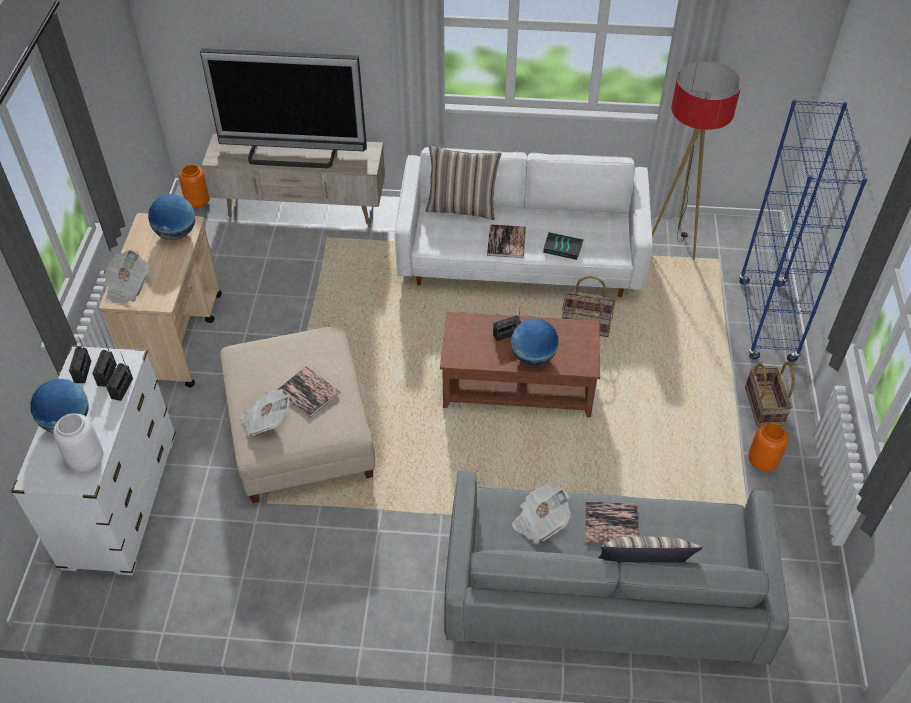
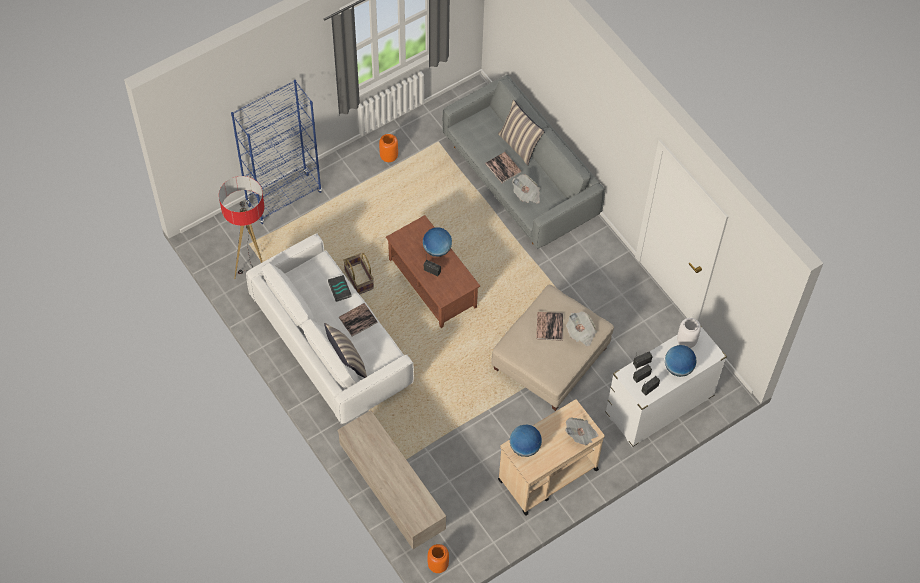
camera: 130 degrees left, 10 degrees up
(293, 154) = (392, 471): television -> none
(765, 406) = (350, 171): basket -> none

